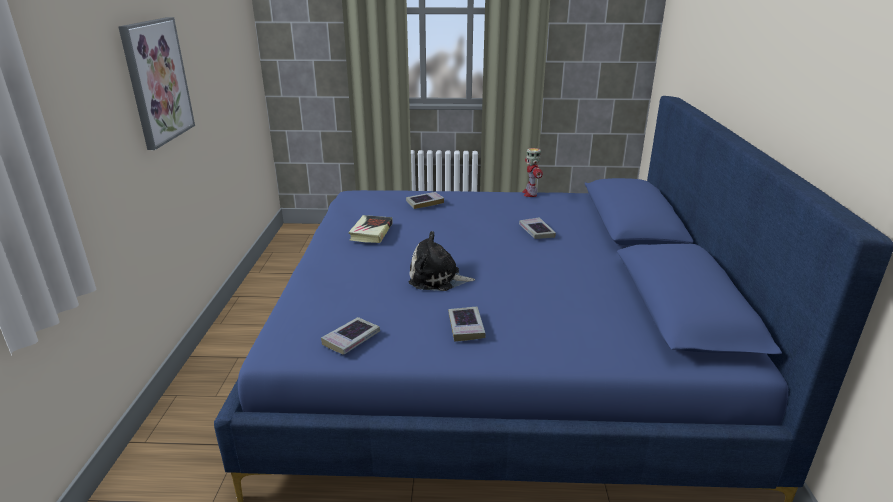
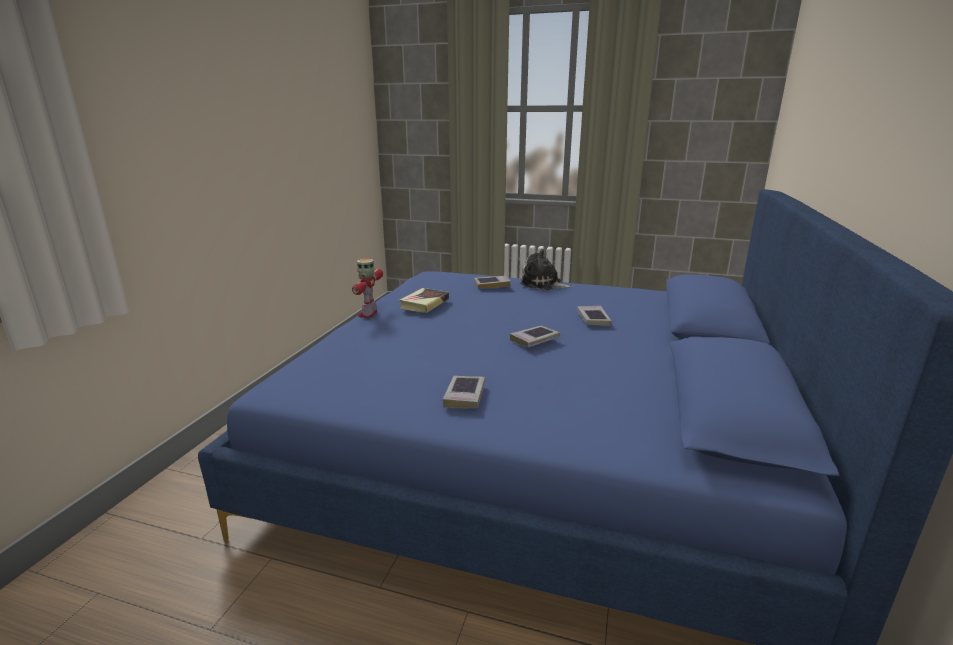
camera: 15 degrees right, 5 degrees down
(157, 81) = (248, 148): picture -> none
(351, 339) = (343, 391): book -> book (534, 340)
(438, 279) = (465, 349): plush toy -> plush toy (543, 284)
(530, 193) = (605, 286): toy robot -> toy robot (369, 313)

